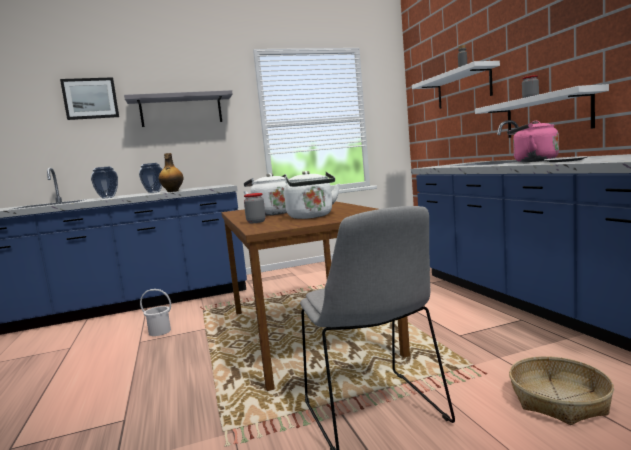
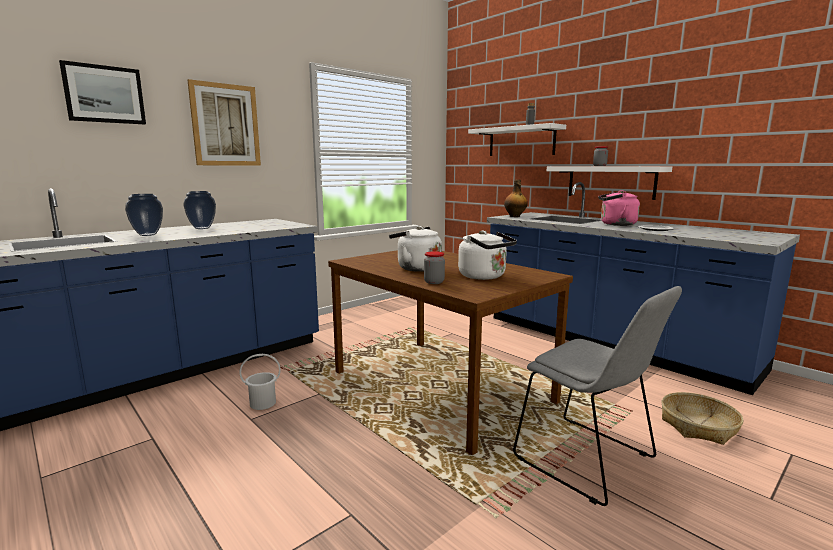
camera: 25 degrees left, 5 degrees up
(172, 191) = (242, 230): bottle -> bottle (515, 216)
(181, 110) = (225, 125): grey shelf -> picture

